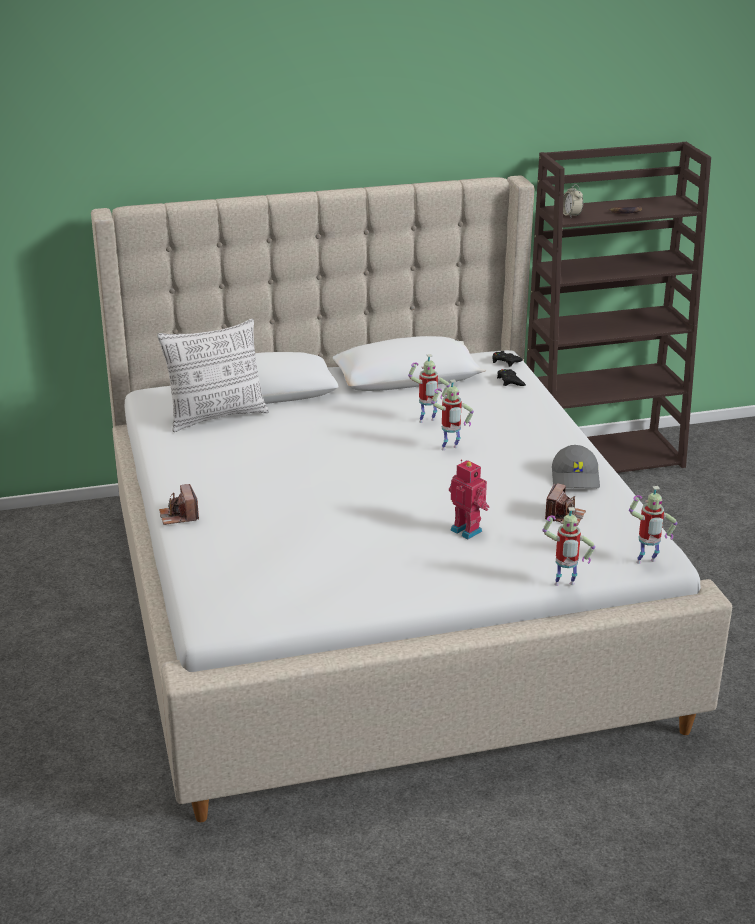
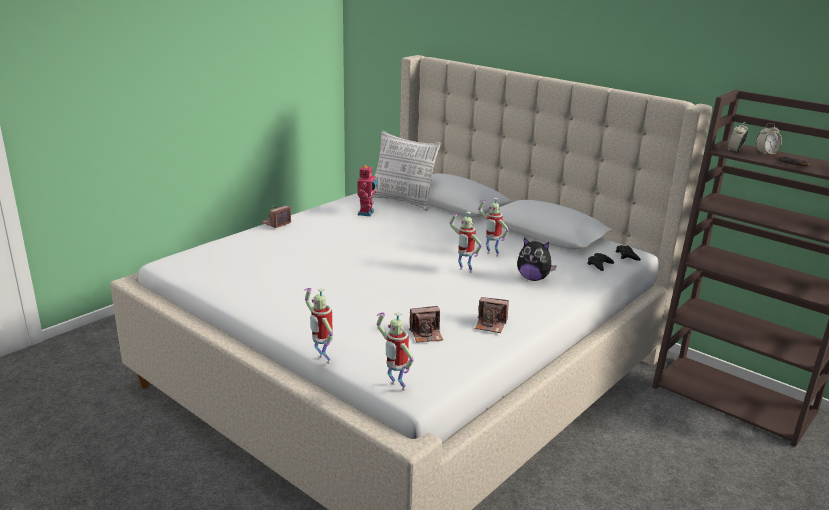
camera: 55 degrees right, 5 degrees down
(467, 530) = (360, 304): toy robot -> toy robot (367, 213)
(504, 423) = (533, 278): none -> plush toy
(576, 478) = (491, 324): grey cap -> camera
(591, 209) = (766, 153): none -> alarm clock

